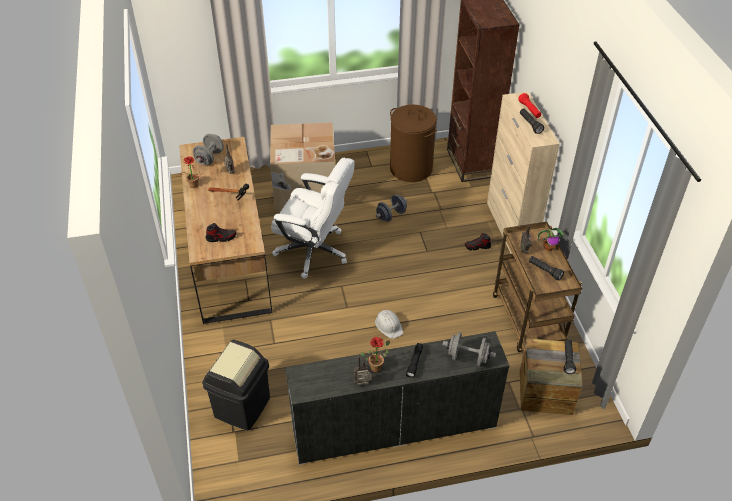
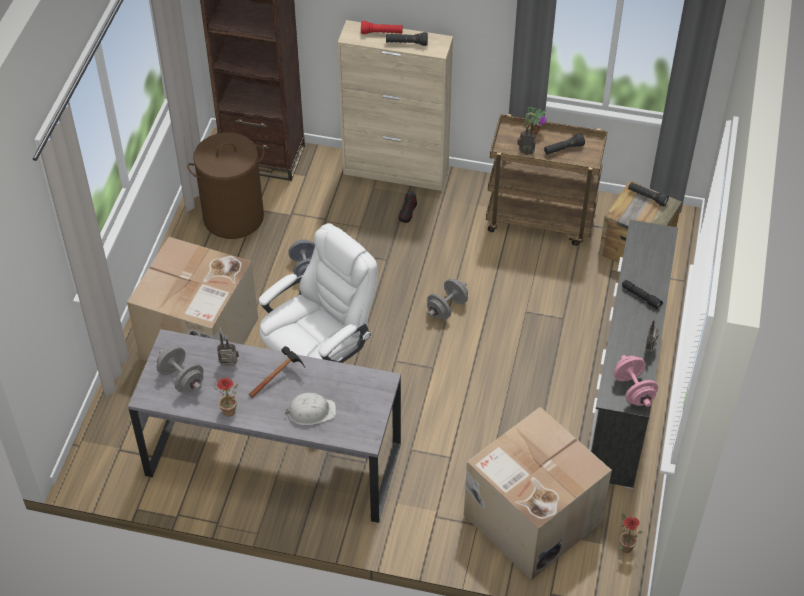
camera: 65 degrees left, 5 degrees up
(221, 237) = (351, 409): shoe -> none
(229, 256) = (274, 459): brown desk -> grey desk
(242, 407) = (530, 518): black trash can -> cardboard box
(313, 386) = (633, 390): none -> pink dumbbell
(377, 366) = (631, 328): potted plant -> potted plant (624, 545)
(389, 325) = (482, 339): white hard hat -> white hard hat (311, 411)
(467, 357) = (653, 254): grey dumbbell -> grey dumbbell (447, 308)

